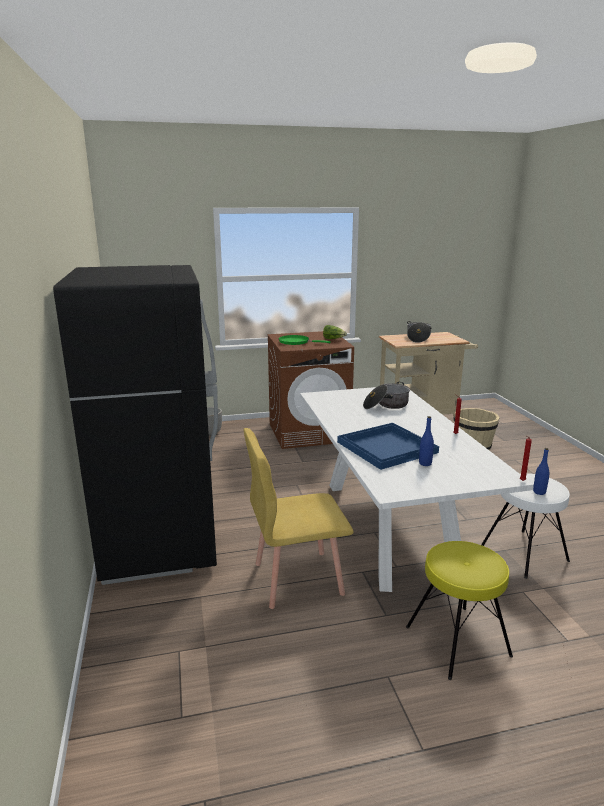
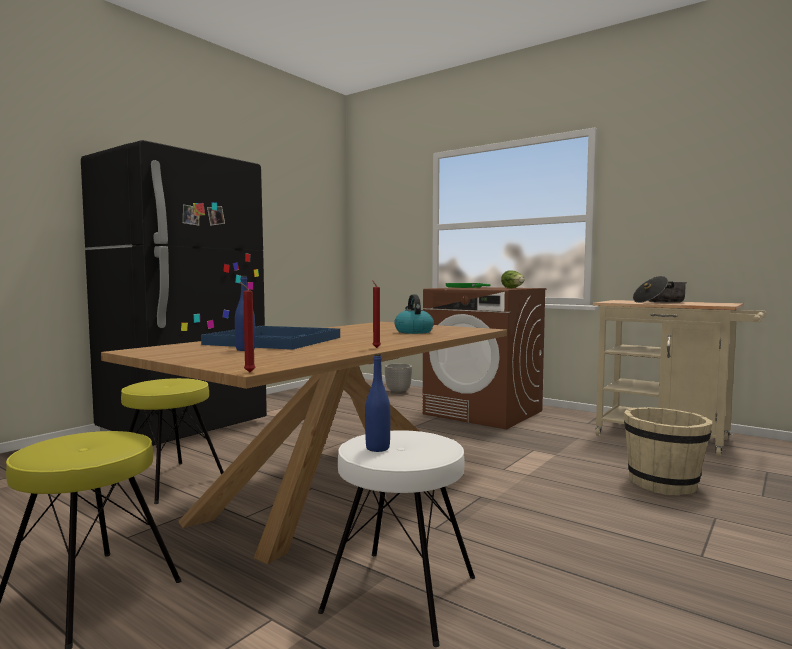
camera: 50 degrees right, 15 degrees down
(297, 578) = (169, 481): yellow chair -> yellow stool
(386, 405) = (413, 332): cooking pot -> kettle
(387, 525) = (339, 490): white dining table -> brown dining table

